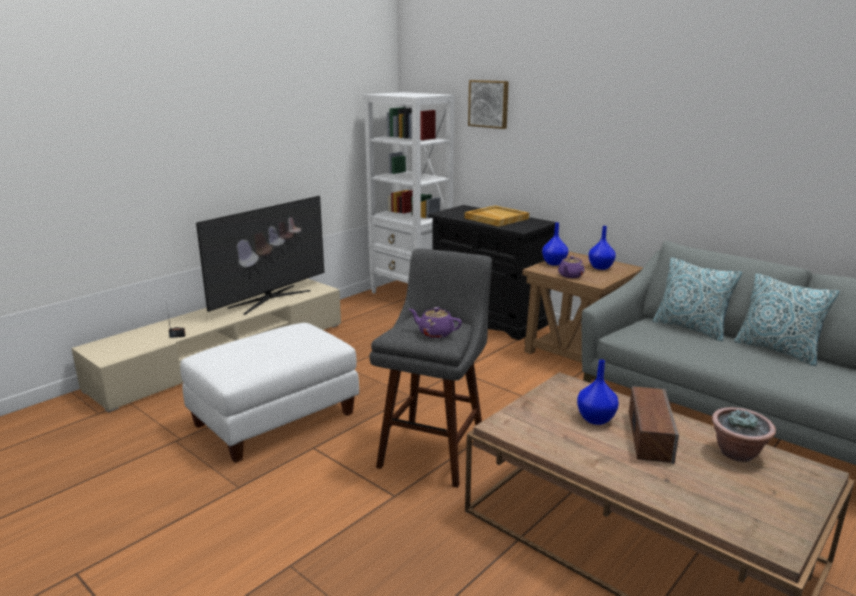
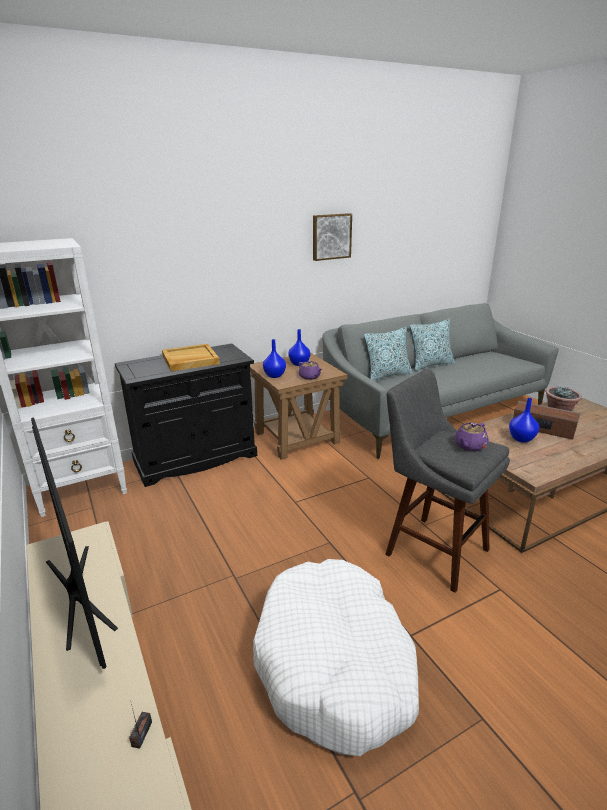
camera: 70 degrees left, 5 degrees up
(275, 418) = (335, 664): white ottoman -> white dog bed
(489, 104) = (127, 243): picture -> picture (331, 236)

